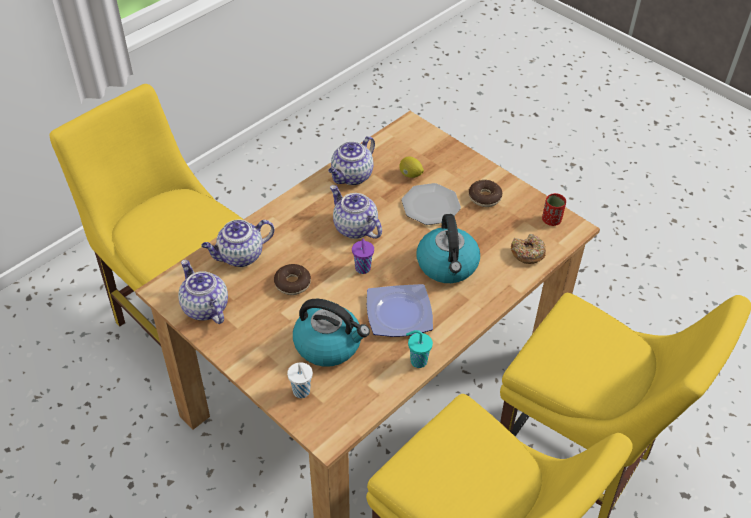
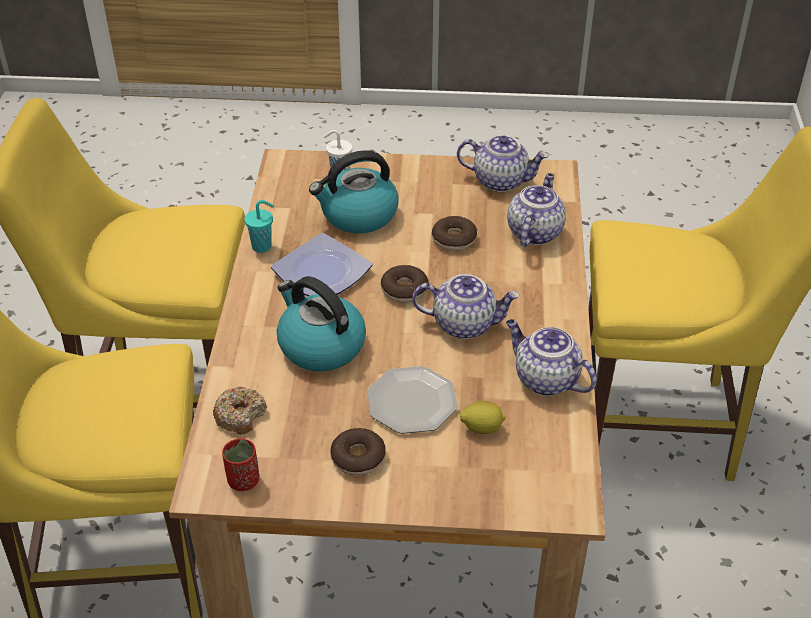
camera: 140 degrees right, 5 degrees down
(352, 176) = (545, 379): teapot -> teapot turned 45 degrees counterclockwise
(363, 269) = (404, 290): purple cup -> donut

